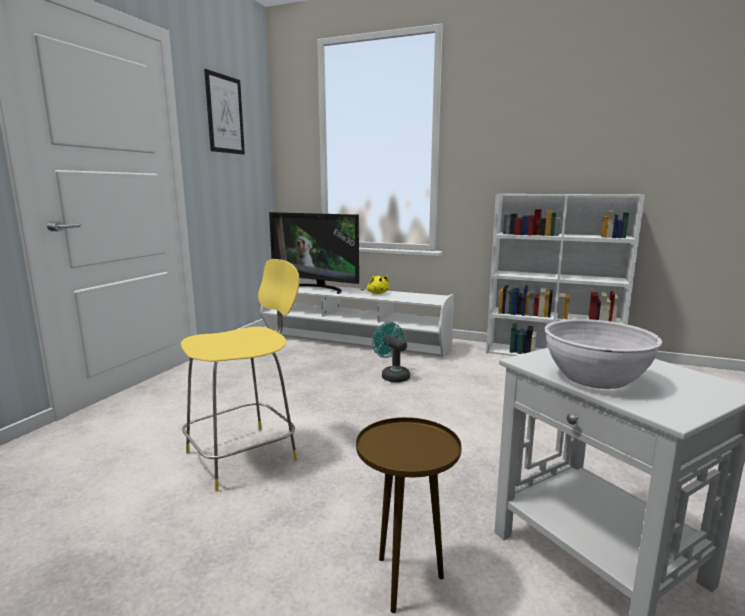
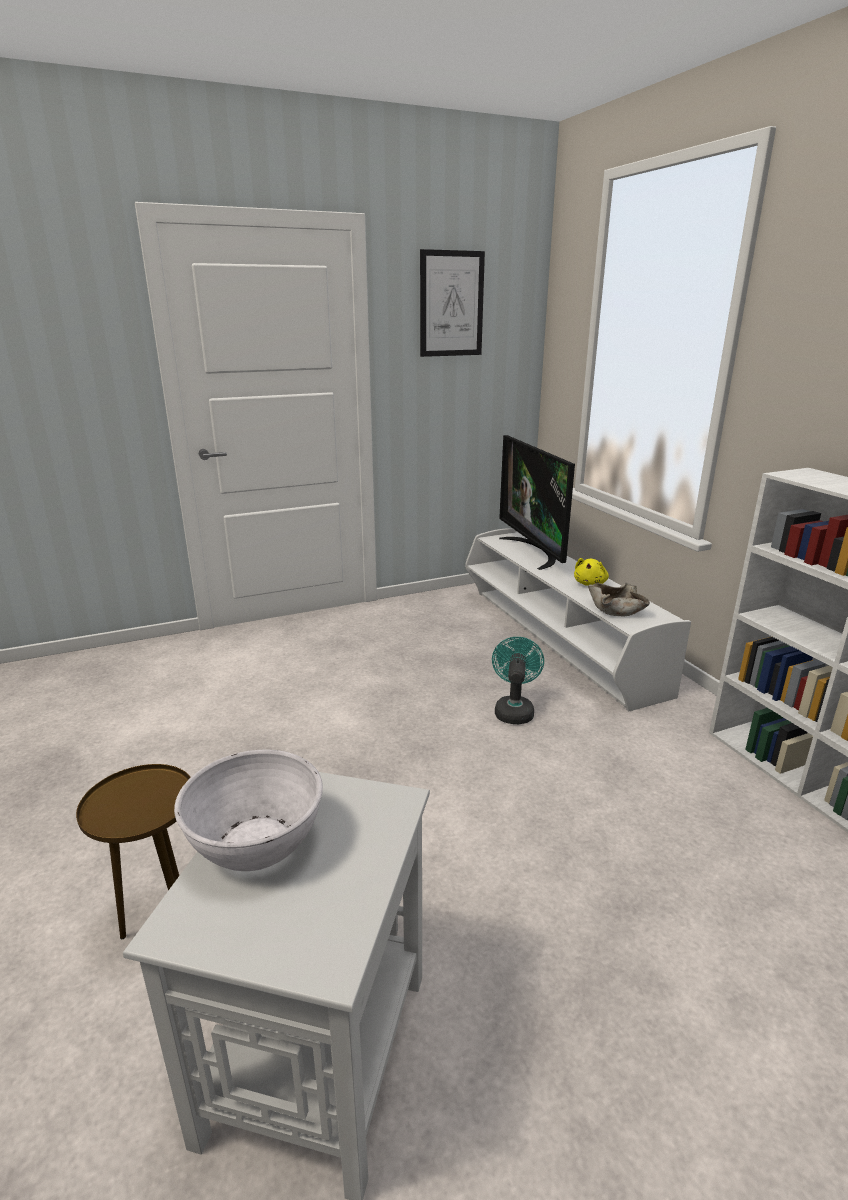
camera: 45 degrees right, 10 degrees up
(245, 455) = (251, 731): yellow stool -> none
(413, 298) = (617, 609): none -> beige bowl

